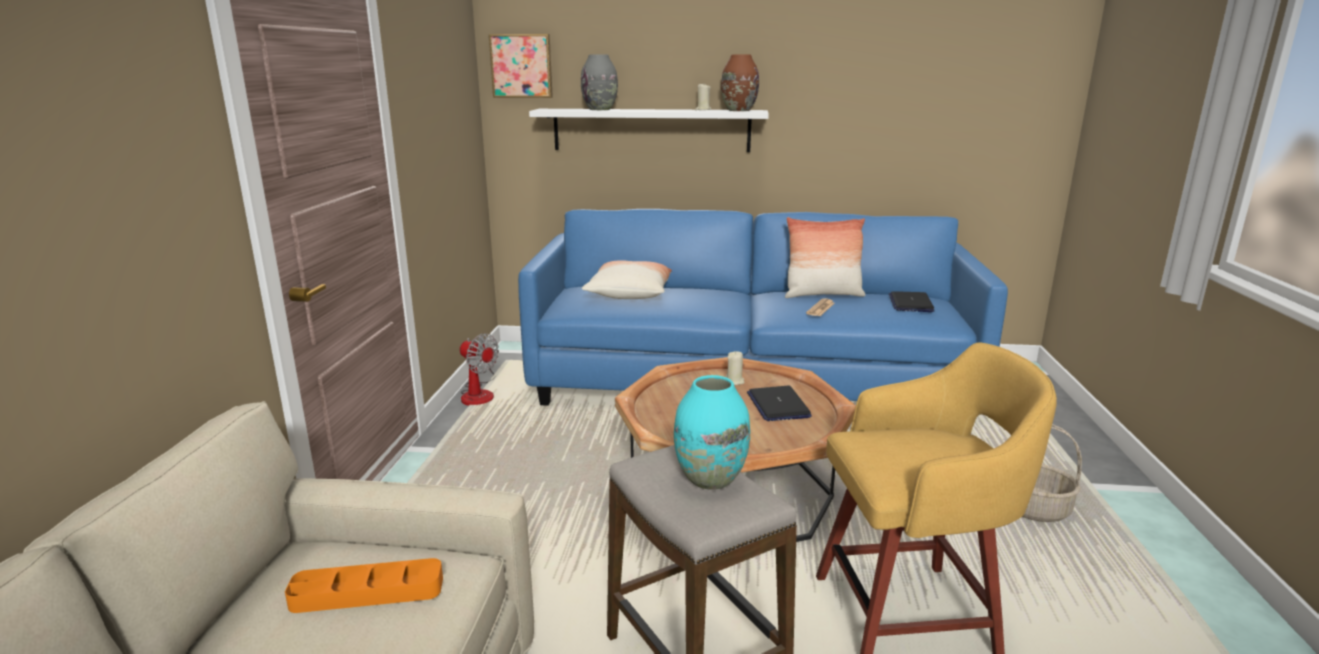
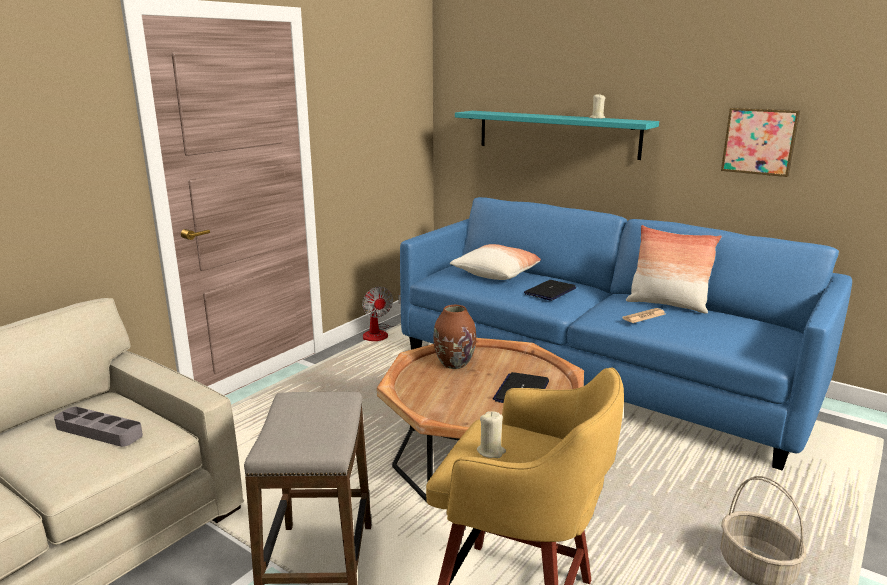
camera: 30 degrees right, 0 degrees up
(367, 592) = (99, 431): orange tray -> grey tray
(522, 66) = (462, 75): picture -> picture (760, 141)
(600, 109) = (512, 113): grey vase -> none
(651, 130) = (556, 133): white shelf -> turquoise shelf
(709, 479) = (320, 422): turquoise vase -> none
(734, 381) = (511, 363): beige candle -> beige candle (491, 451)
(738, 110) = (627, 120): brown vase -> brown vase (454, 363)
(910, 303) = (746, 329): laptop -> laptop (550, 291)

